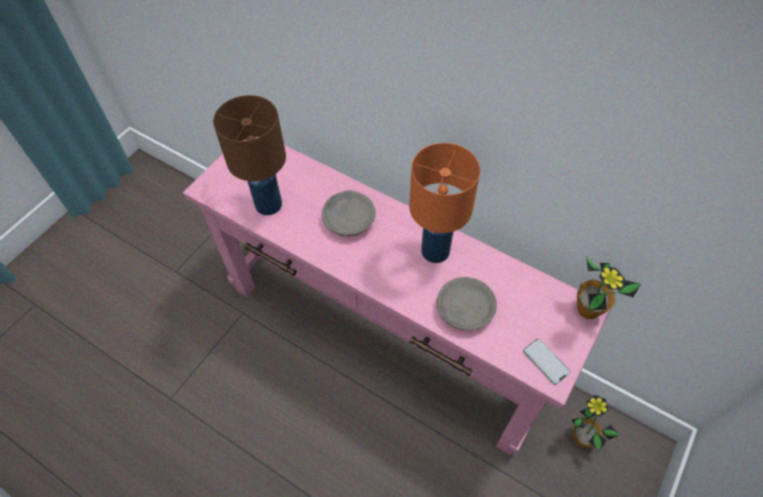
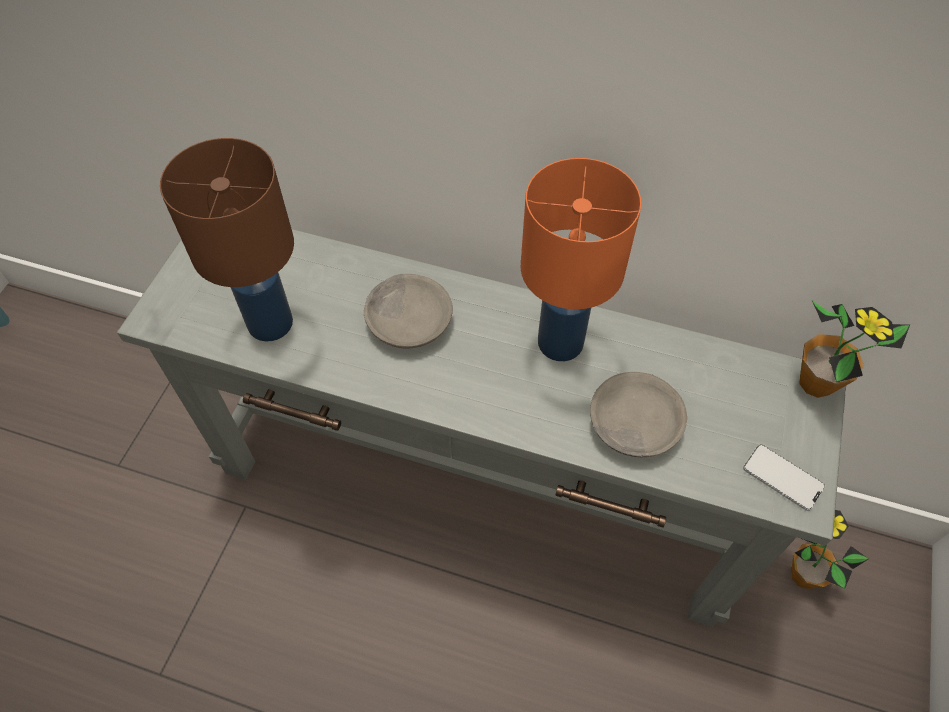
camera: 15 degrees left, 0 degrees up
(384, 334) = (476, 488): pink console table -> grey console table

